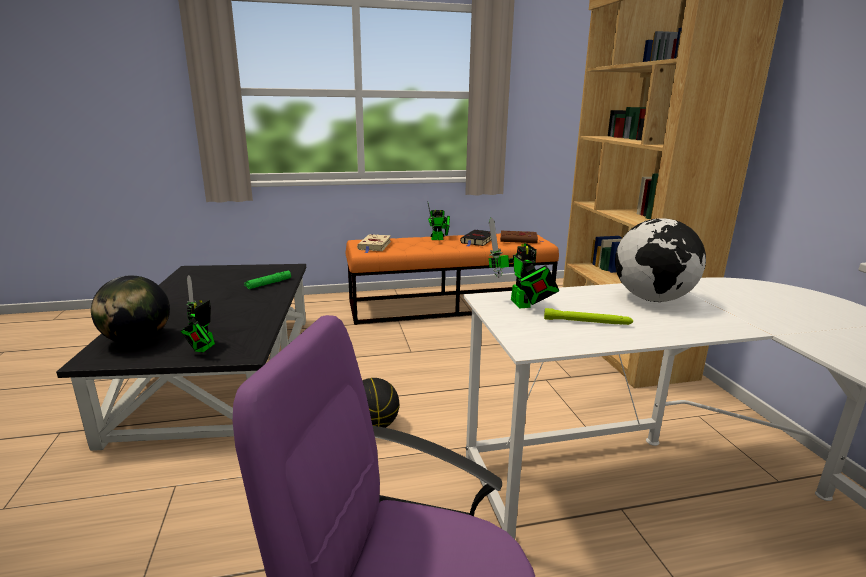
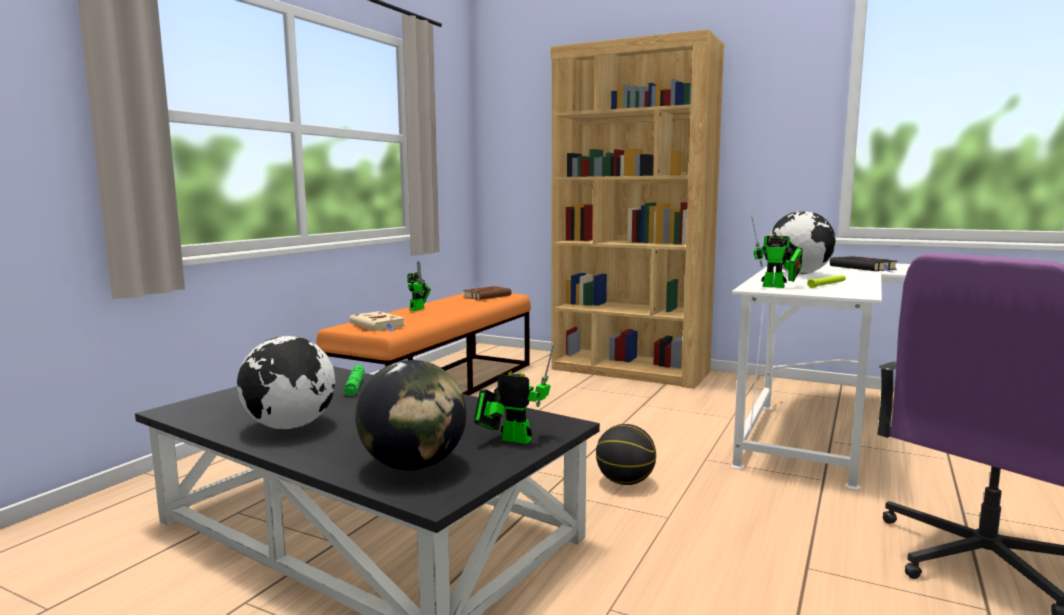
camera: 50 degrees left, 10 degrees down
(183, 296) = (290, 427): none -> globe
(202, 349) = (511, 439): toy robot -> toy robot turned 150 degrees clockwise
(477, 241) = (457, 303): black book -> black book (864, 268)

